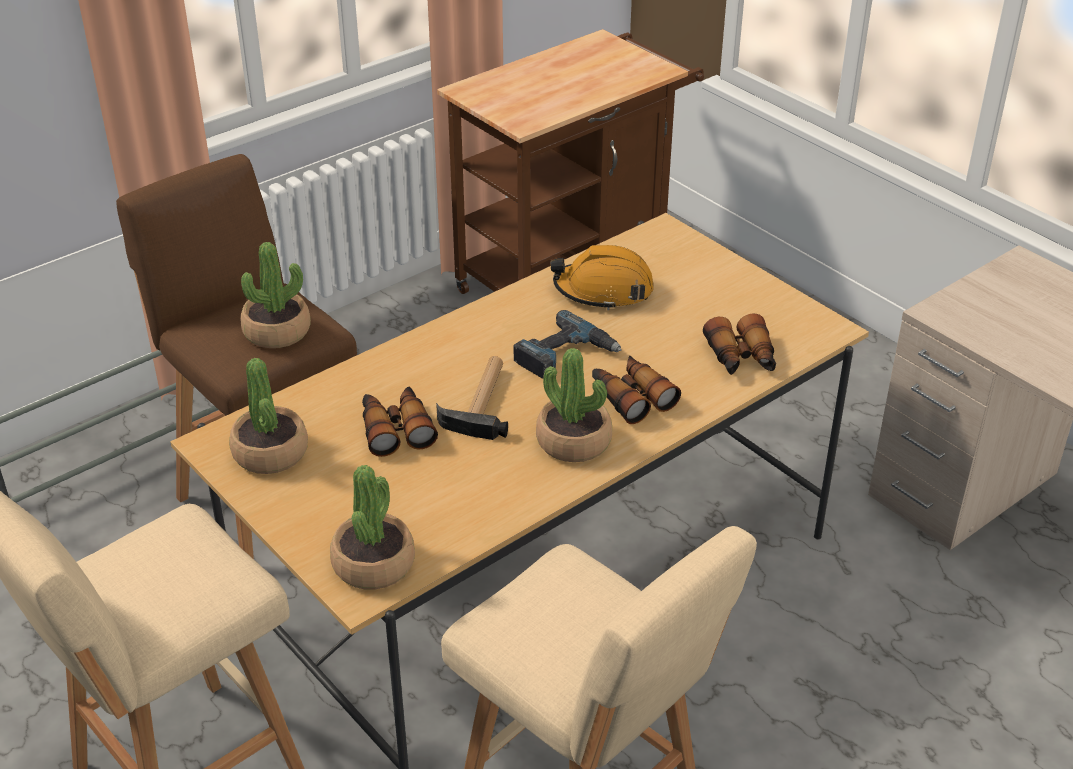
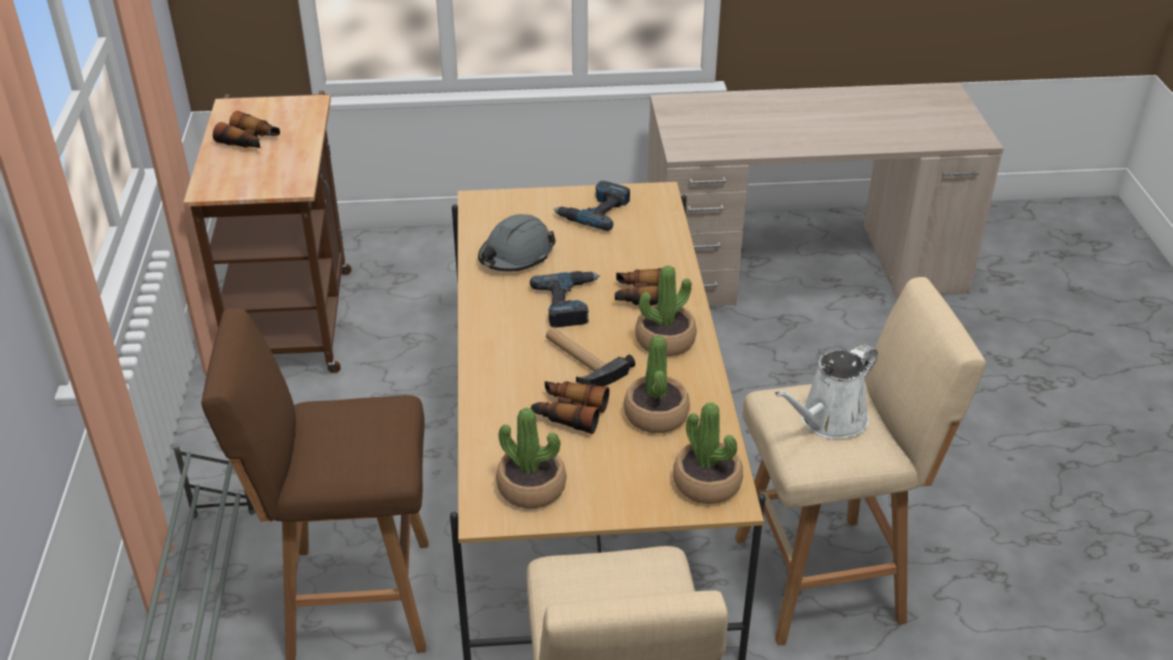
camera: 55 degrees left, 0 degrees up
(277, 332) = (372, 429): potted plant -> potted plant (656, 415)
(568, 620) = (828, 421): none -> white watering can
(603, 290) = (516, 255): orange hard hat -> grey hard hat
(738, 303) = (594, 211): none -> power drill
(741, 359) = (652, 237): binoculars -> binoculars (250, 141)

